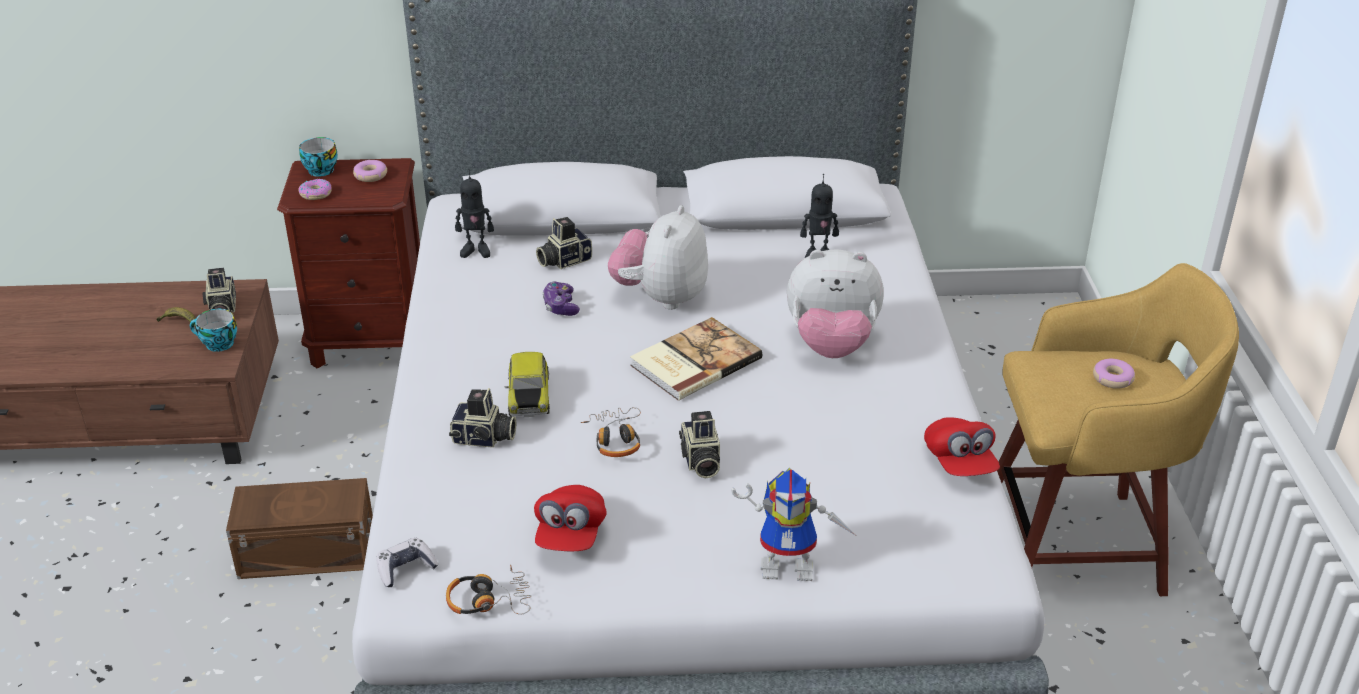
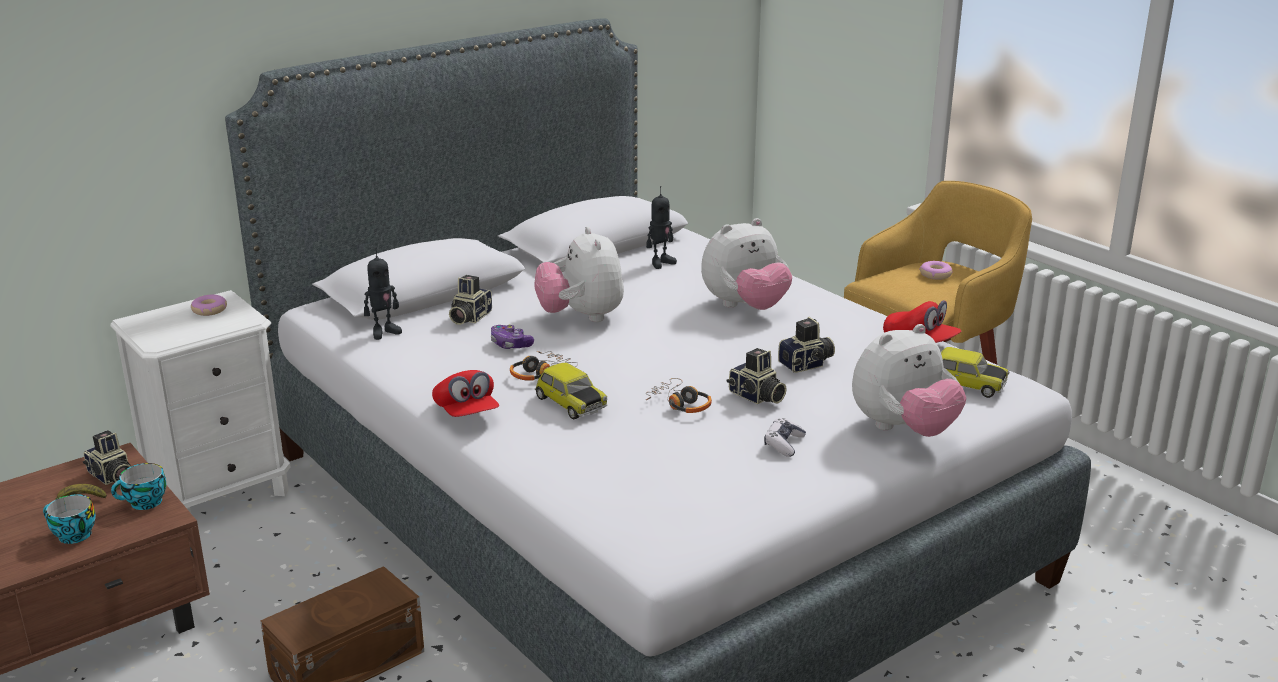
camera: 35 degrees left, 10 degrees down
(316, 194) = (172, 335): donut -> none
(319, 170) = (150, 319): cup -> cup (72, 535)
(371, 342) = (220, 494): brown nightstand -> white nightstand
(406, 568) = (637, 538): game controller -> game controller (784, 444)
(484, 438) = (575, 440): camera -> camera (807, 364)
(489, 600) = (730, 531): headphones -> headphones (540, 373)
(570, 535) = (734, 468): red cap -> red cap (466, 413)
(693, 361) = (665, 344): book -> none
(791, 565) = (903, 429): toy robot -> plush toy
(931, 539) = (965, 385): none -> toy car

